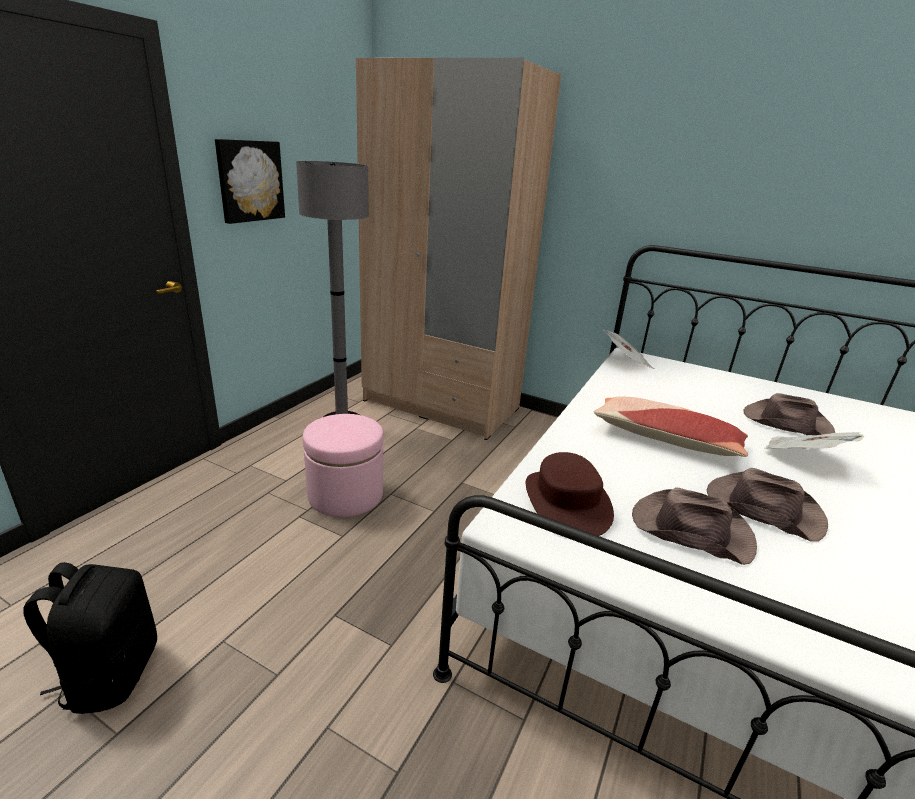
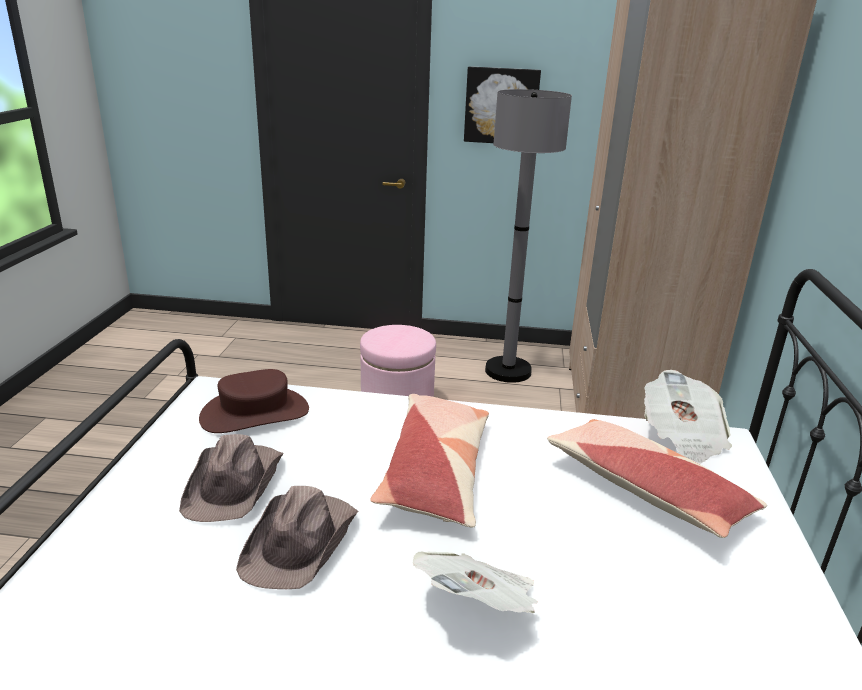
camera: 70 degrees right, 0 degrees up
(111, 674) = (181, 381): black backpack -> none
(680, 386) = (645, 490): none -> pillow
(785, 423) = (615, 606): brown hat -> none

